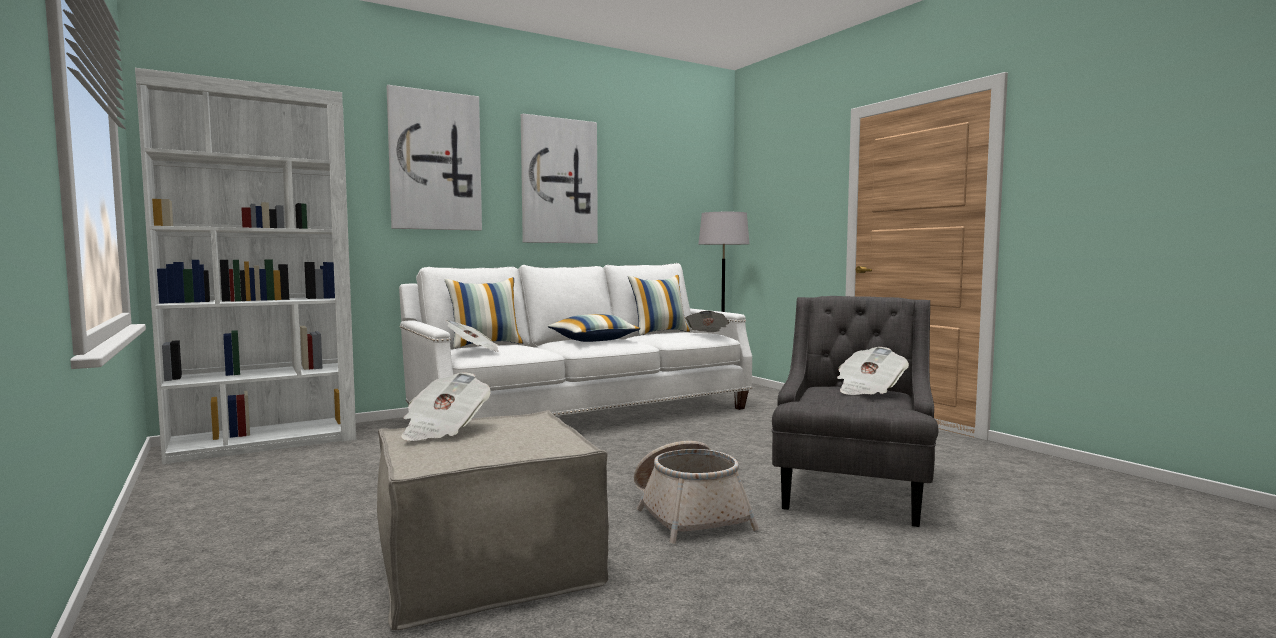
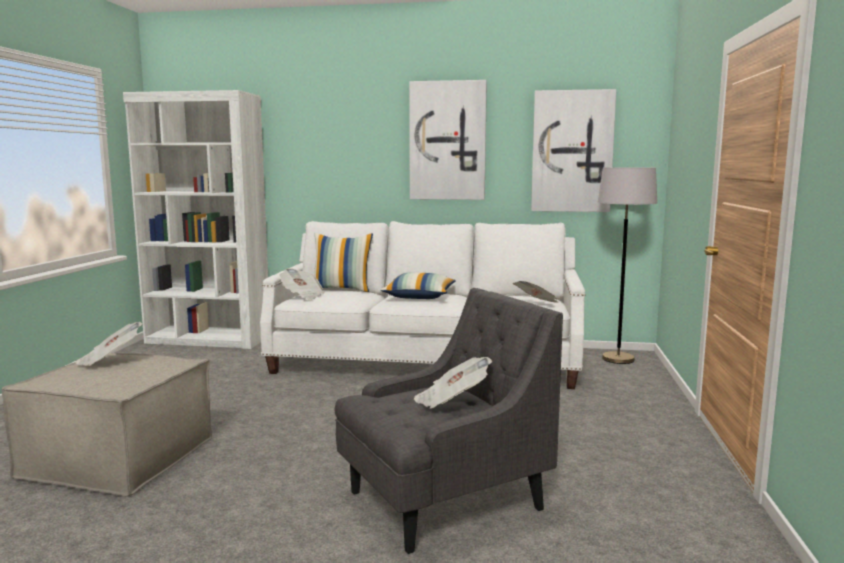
camera: 40 degrees right, 5 degrees up
(435, 161) = (335, 131): picture -> picture (572, 151)
(659, 332) = (517, 294): pillow -> none
(688, 514) = (285, 469): basket -> none

